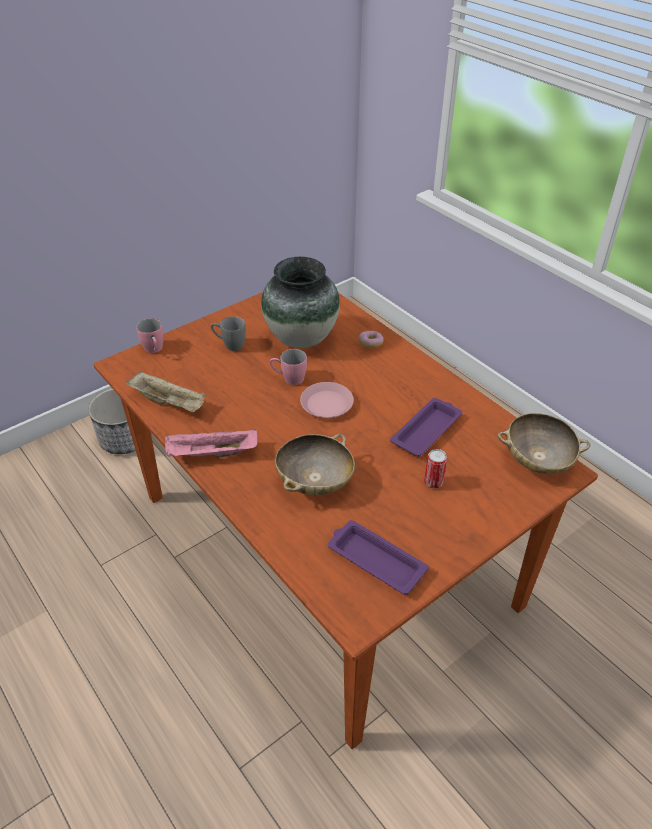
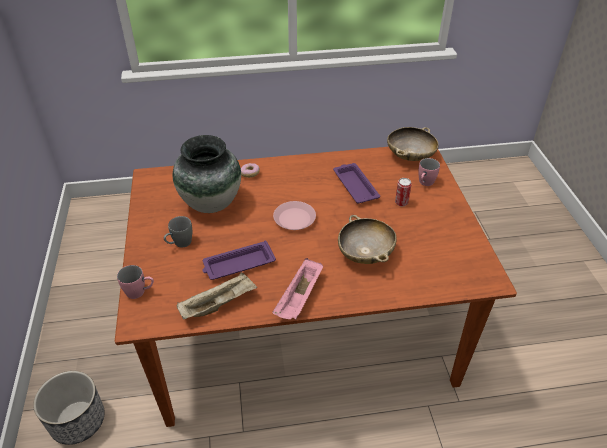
camera: 60 degrees left, 0 degrees up
(289, 379) = (251, 227): pink mug -> pink mug (425, 183)
(374, 560) = (449, 253): purple tray -> purple tray (238, 264)

